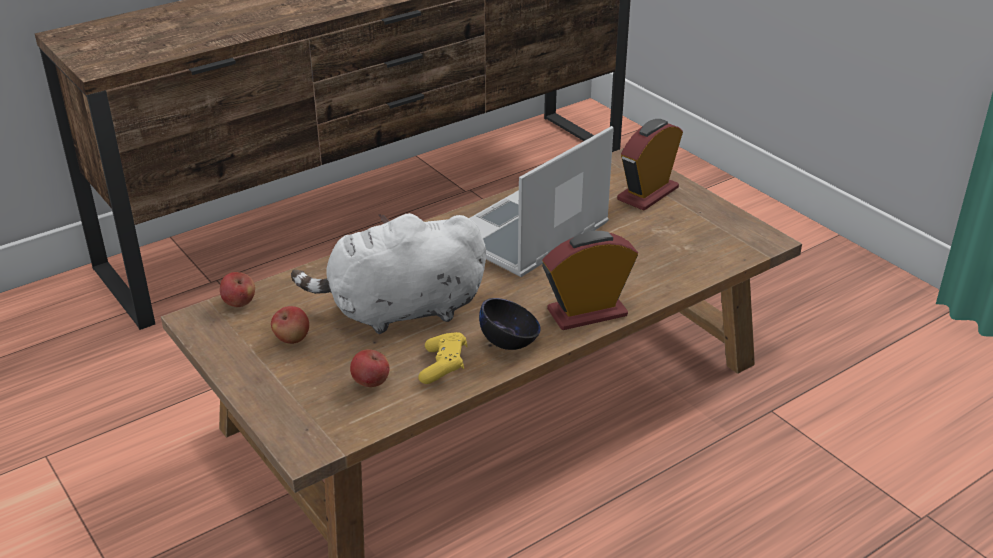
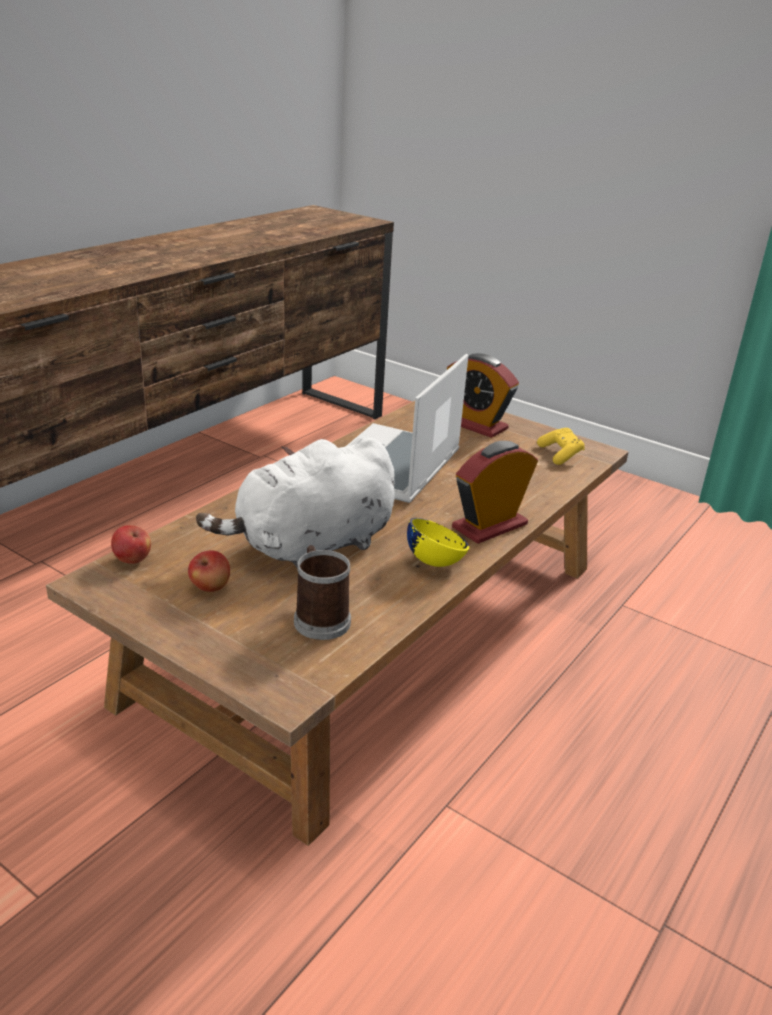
camera: 20 degrees left, 5 degrees down
(371, 383) = (319, 618): apple -> mug
(444, 367) = (385, 592): yellow game controller -> yellow game controller (560, 454)
(509, 343) = (435, 561): black bowl -> yellow bowl
(648, 194) = (476, 425): alarm clock -> alarm clock turned 75 degrees counterclockwise

